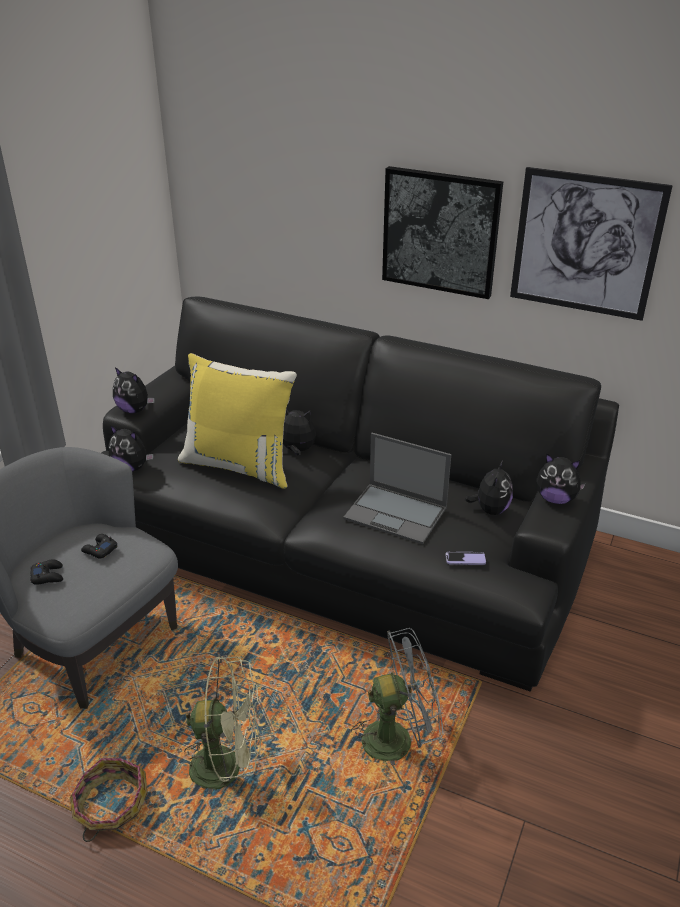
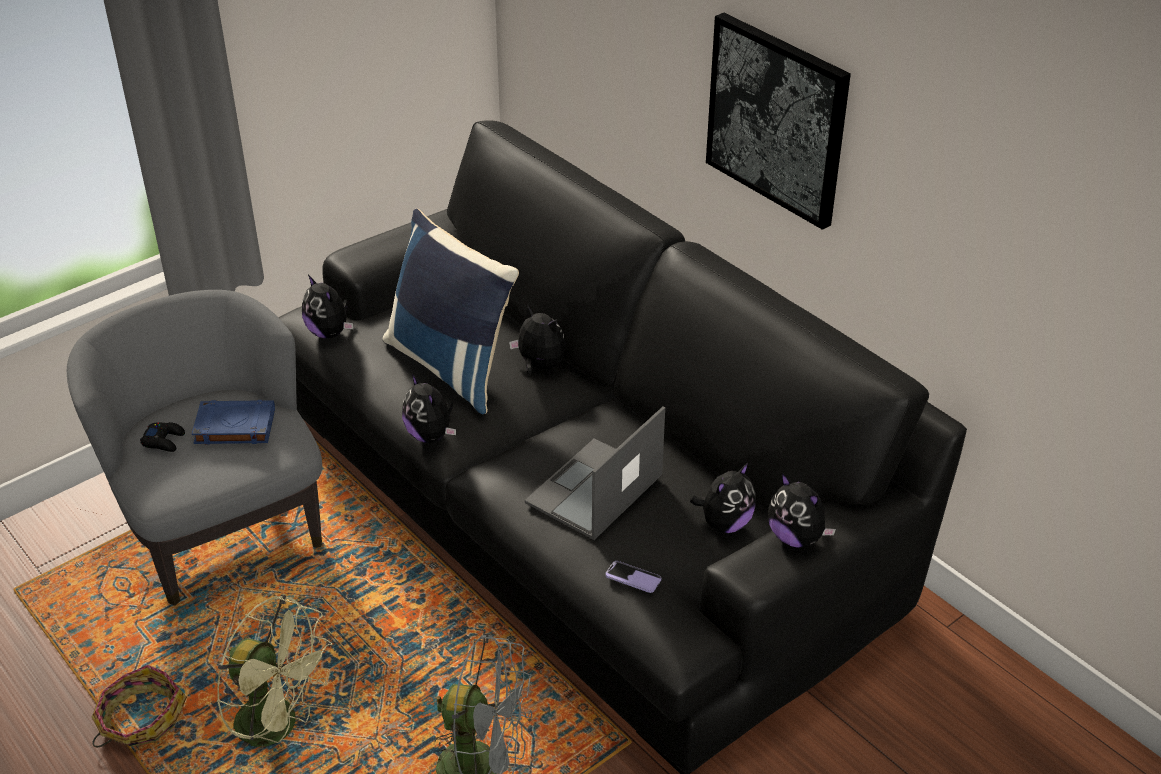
camera: 25 degrees right, 5 degrees up
(99, 550) = (234, 427): black game controller -> blue book
(134, 410) = (365, 258): plush toy -> plush toy (431, 435)
(240, 465) = (452, 366): yellow pillow -> blue pillow
(397, 513) = (594, 490): laptop -> laptop turned 75 degrees clockwise
(585, 244) = (942, 191): picture -> none

